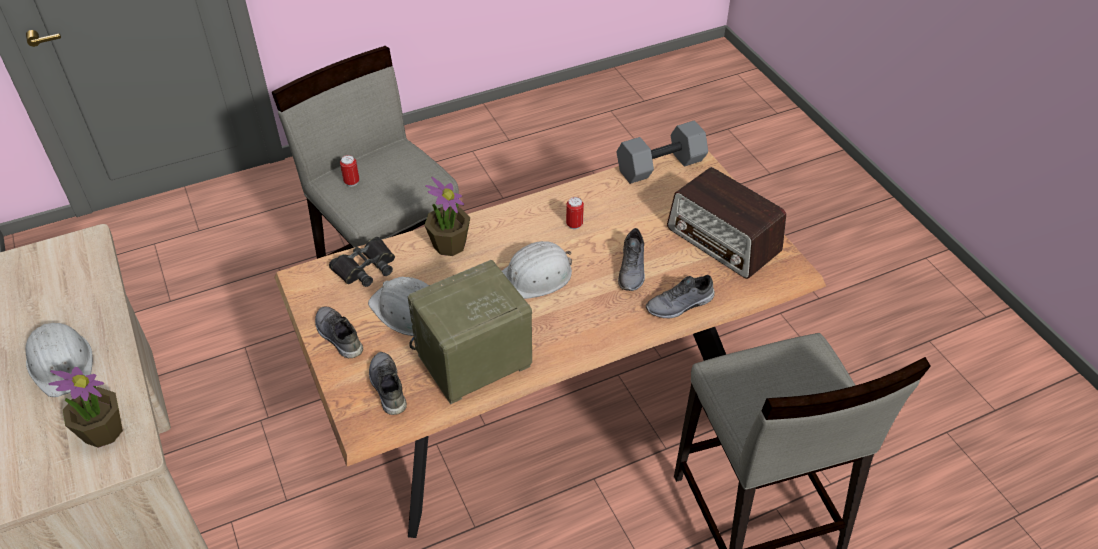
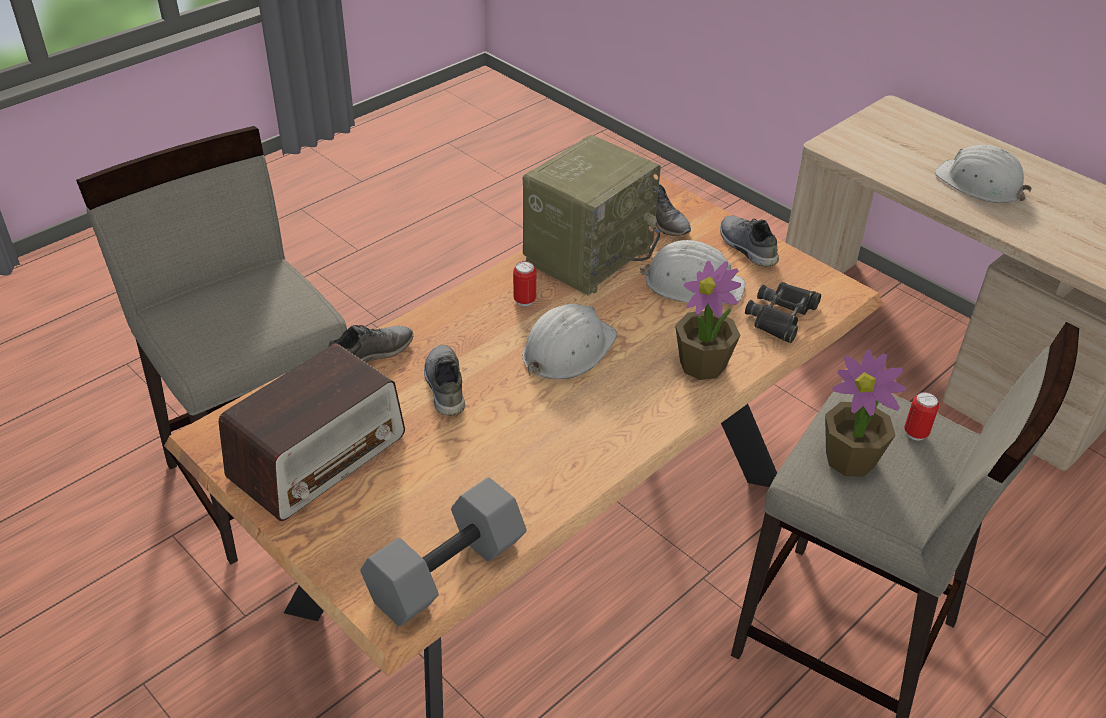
camera: 160 degrees right, 5 degrees down
(102, 431) = (877, 152): potted plant -> potted plant (850, 459)
(338, 337) = (746, 247): grey shoe -> grey shoe turned 150 degrees counterclockwise
(574, 225) = (549, 430): can -> can (524, 300)
(723, 240) = (319, 456): radio -> radio turned 105 degrees clockwise

